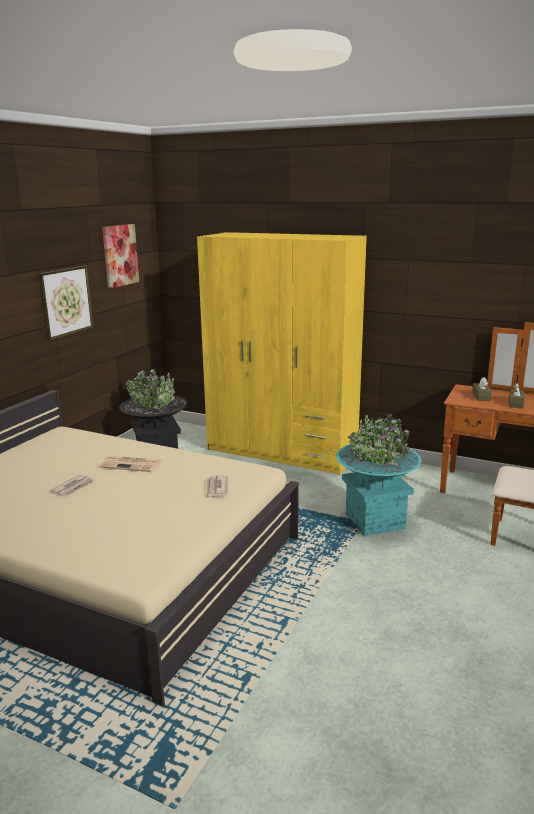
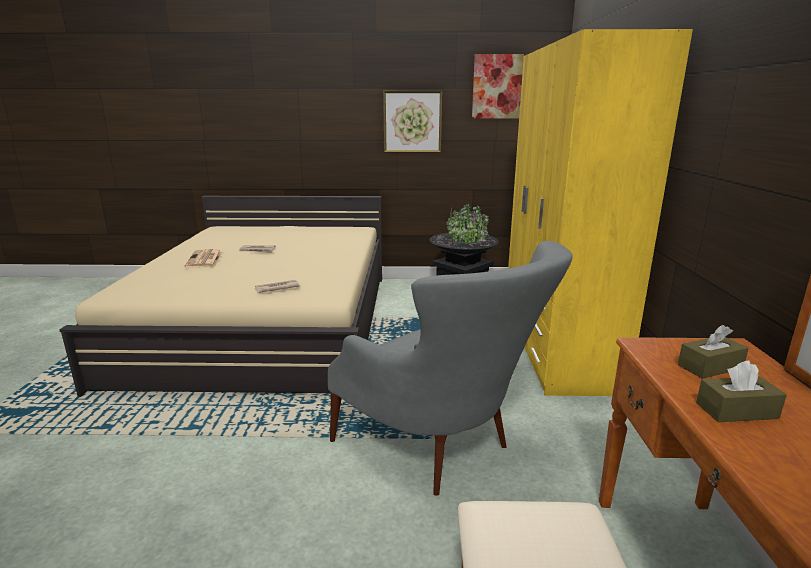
camera: 65 degrees right, 0 degrees up
(132, 464) = (311, 255): newspaper -> newspaper (205, 259)
(375, 521) = (442, 448): turquoise planter -> grey armchair

